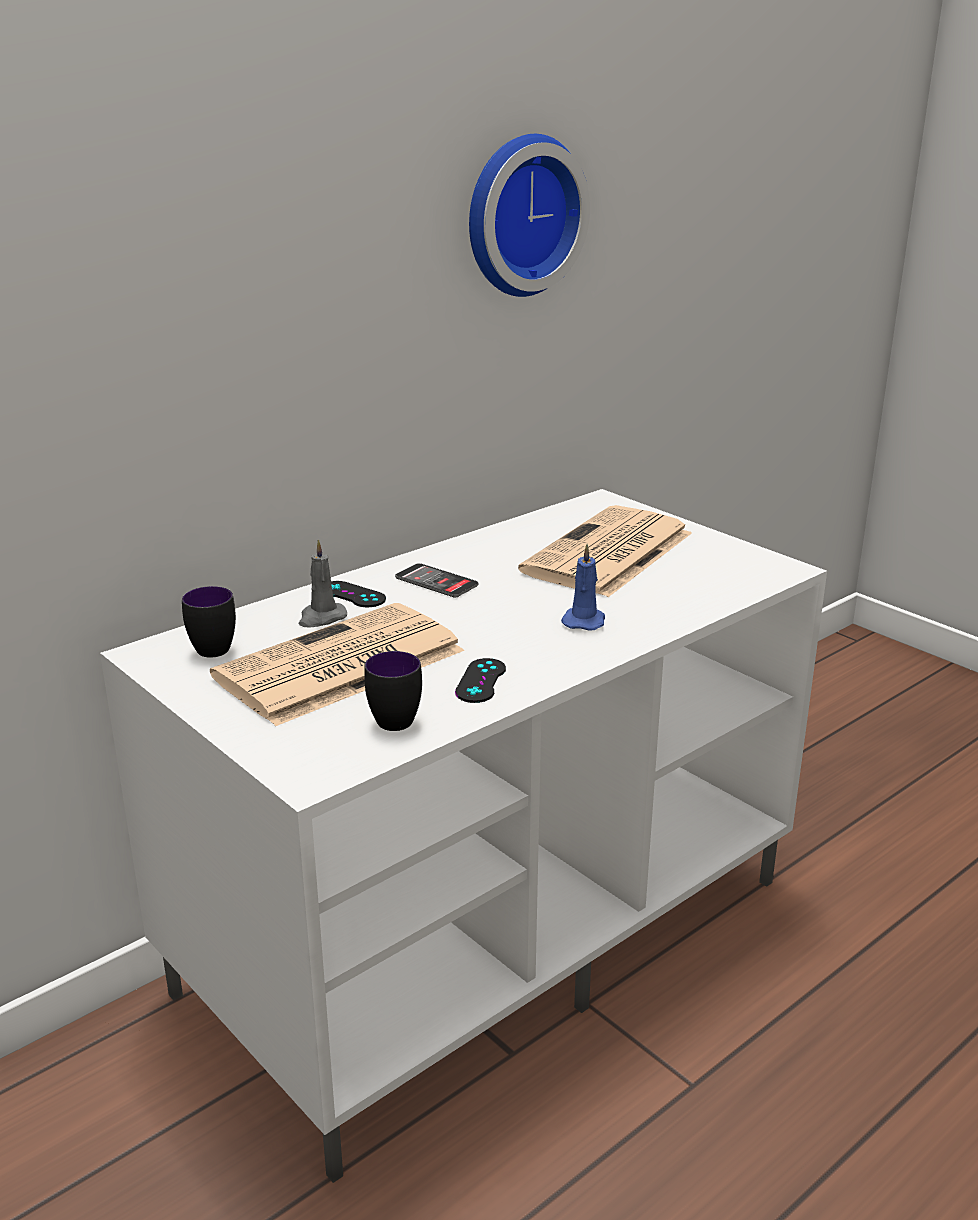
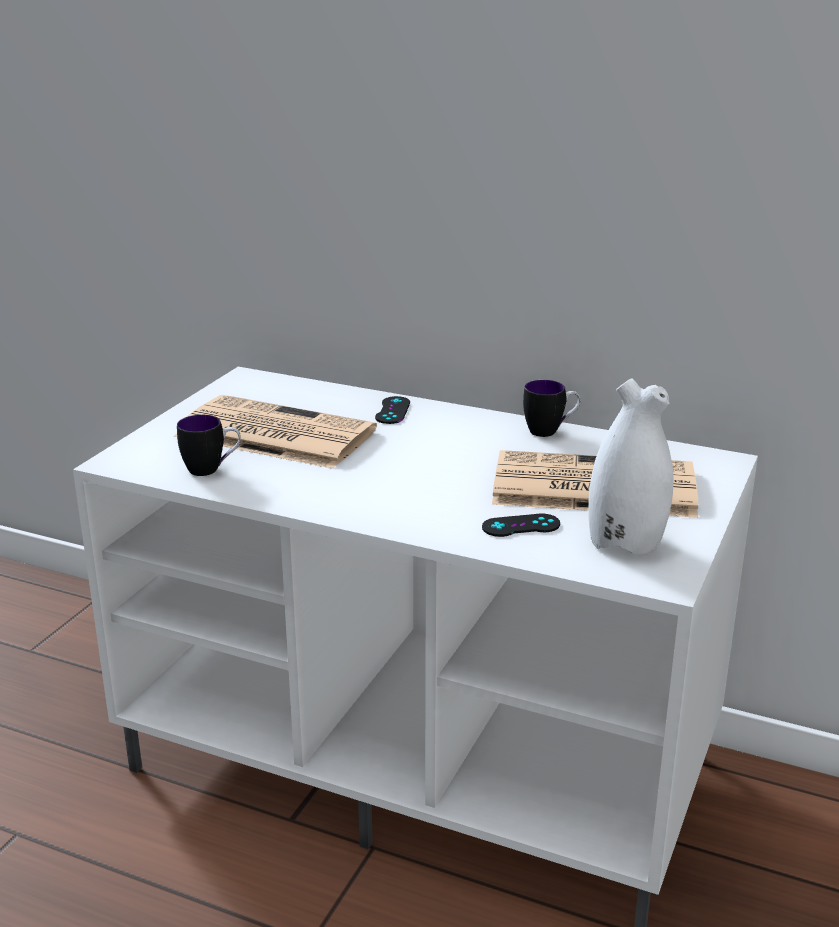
camera: 65 degrees right, 0 degrees up
(218, 646) = (272, 392): mug -> mug (550, 431)
(321, 618) = (343, 411): grey candle -> none
(436, 581) = (448, 432): phone -> none
(481, 681) = (287, 485): black game controller -> black game controller (521, 526)
(519, 215) = (674, 129): wall clock -> none
(584, 621) = (431, 503): blue candle -> none
(716, 566) = (625, 543): none -> white vase

